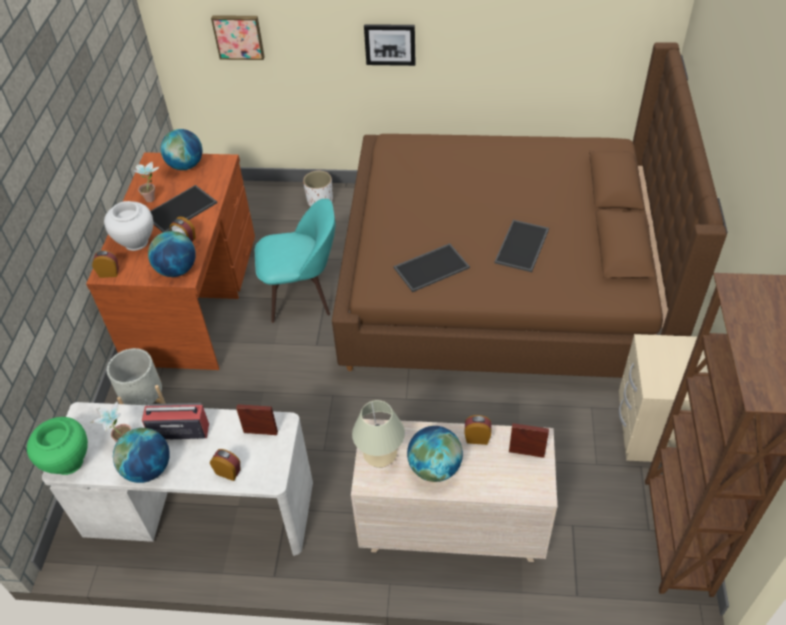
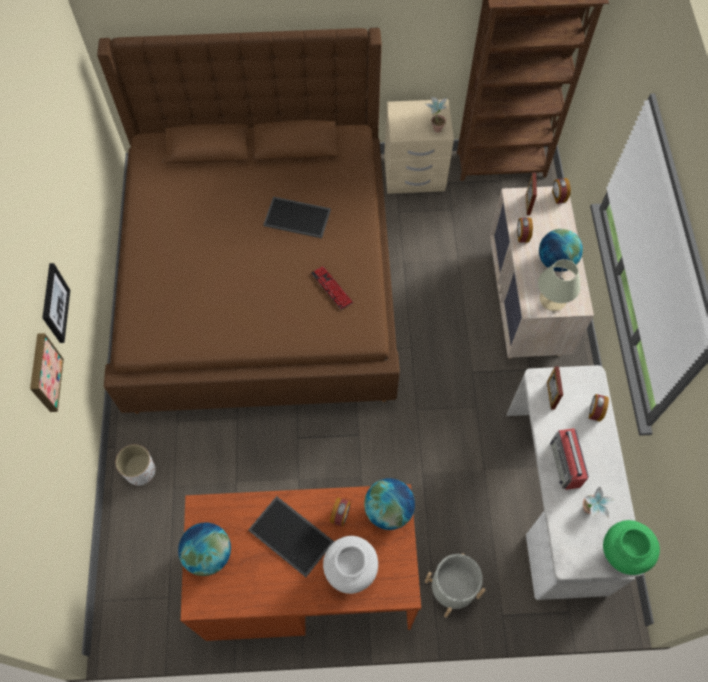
camera: 100 degrees left, 15 degrees up
(109, 272) = (402, 586): alarm clock -> alarm clock (558, 197)
(148, 469) = (609, 479): globe -> none
(153, 197) = (271, 577): potted plant -> potted plant (435, 127)
(238, 36) = (28, 485): picture -> picture (43, 373)
(302, 294) = (290, 462): turquoise chair -> none
(431, 267) = (331, 288): tray -> keyboard

